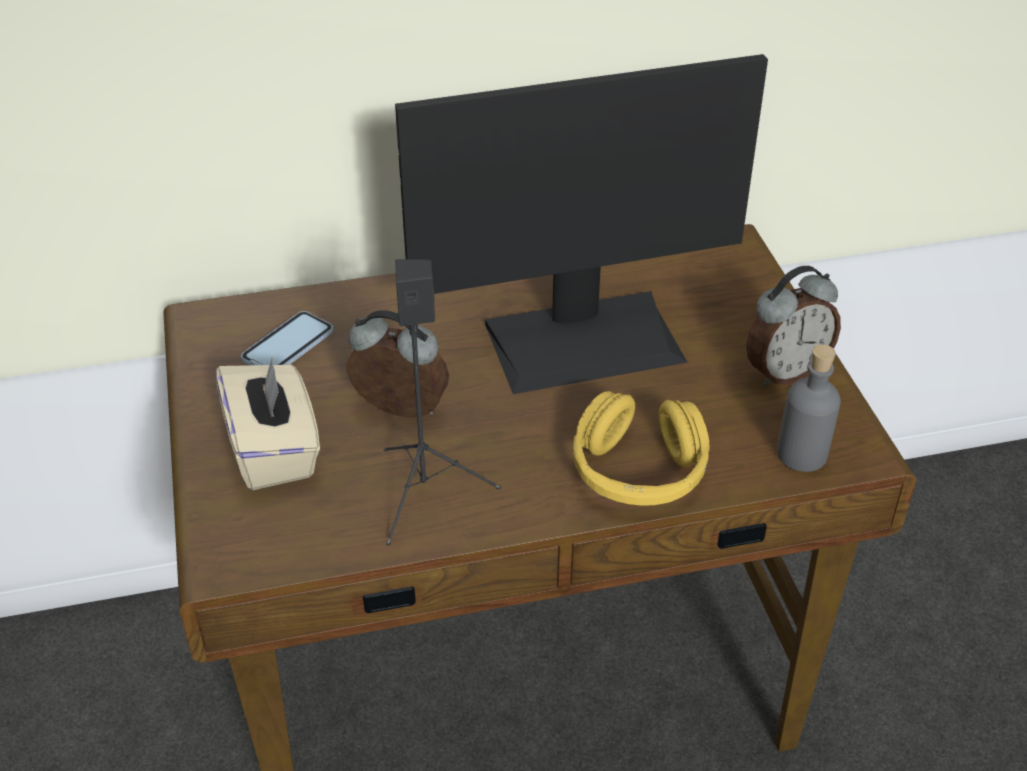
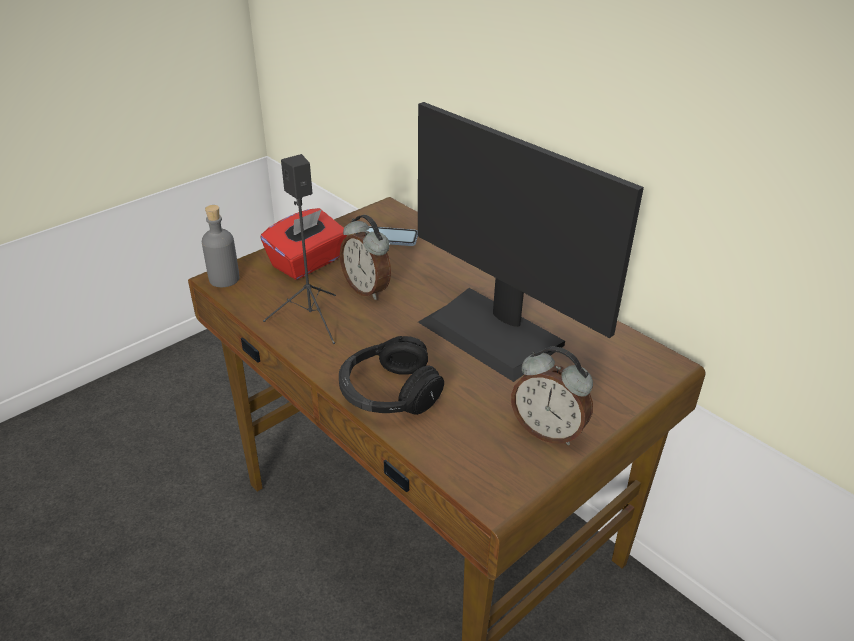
camera: 60 degrees right, 5 degrees down
(274, 450) = (308, 263): beige tissue box -> red tissue box
(399, 412) = (367, 289): alarm clock -> alarm clock turned 150 degrees clockwise
(638, 471) = (388, 392): yellow headphones -> black headphones
(802, 454) = (466, 464): grey bottle -> grey bottle (224, 279)

